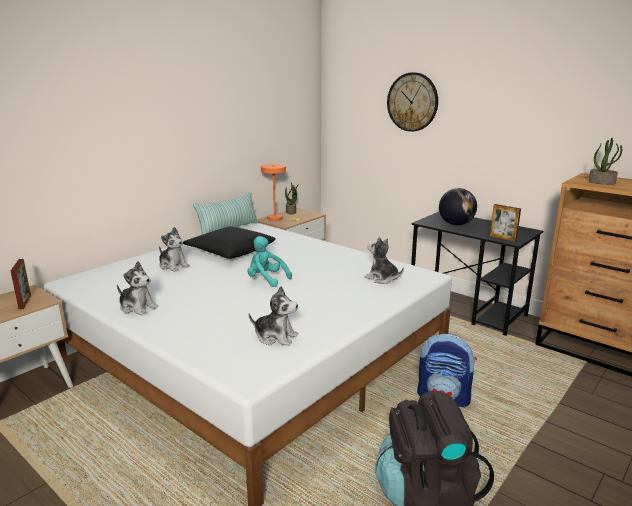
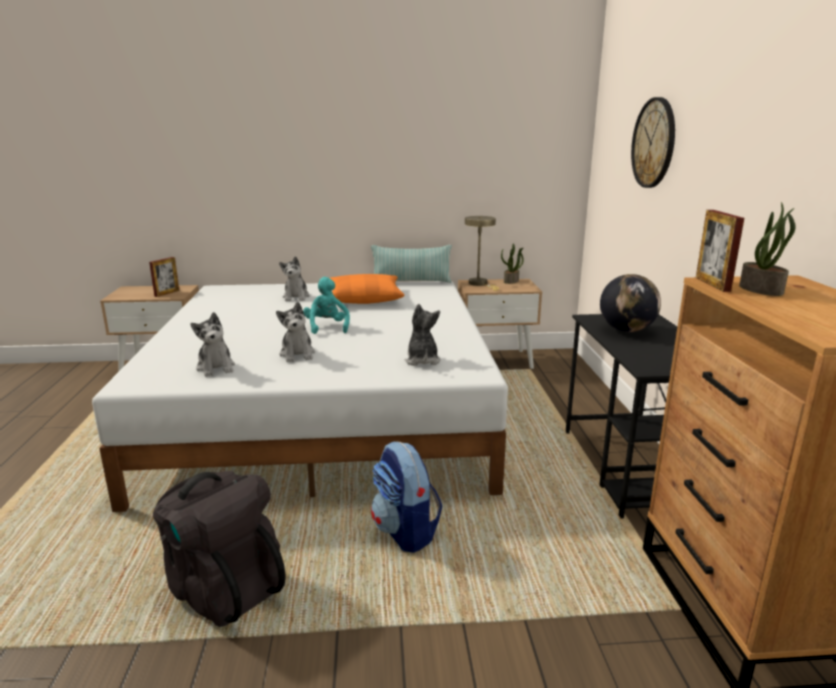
camera: 45 degrees right, 0 degrees up
(137, 307) = (203, 316): plush toy -> plush toy (297, 354)
(230, 250) = (365, 298): black pillow -> orange pillow
(277, 219) = (480, 284): orange table lamp -> beige table lamp
(503, 238) = (641, 361): picture frame -> picture frame (712, 284)

